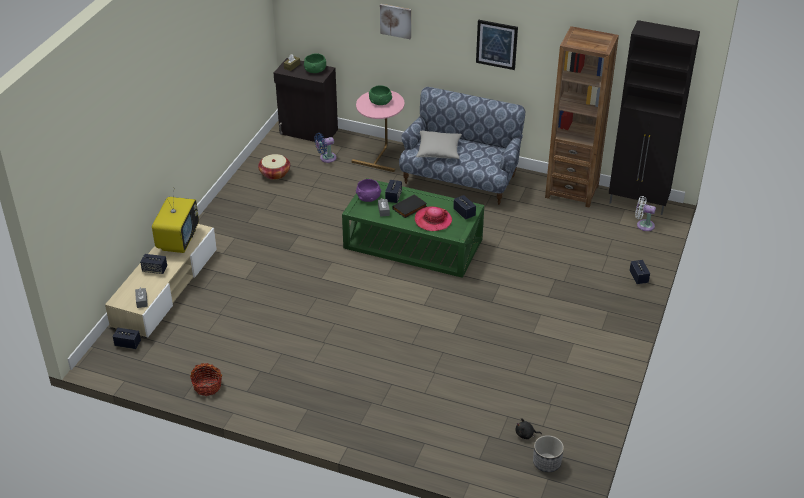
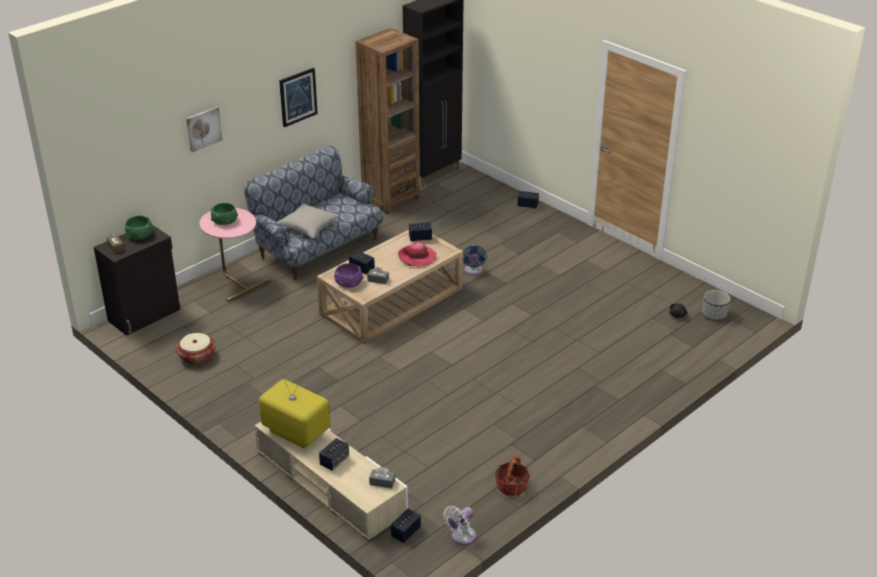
camera: 65 degrees left, 5 degrees down
(326, 158) = (204, 316): blue fan -> blue fan (473, 271)
(410, 208) = (387, 264): black book -> none
(413, 243) = (391, 301): green coffee table -> beige coffee table
(643, 225) = (464, 182): white fan -> white fan (461, 537)

